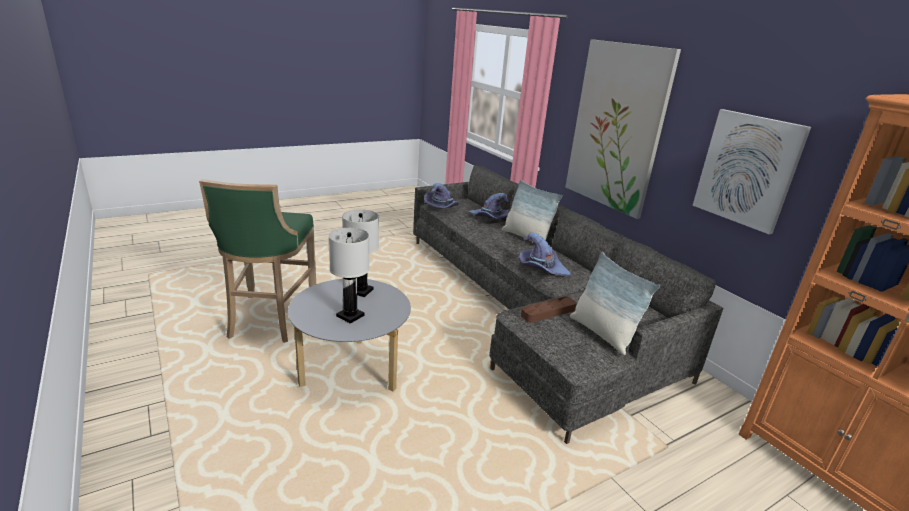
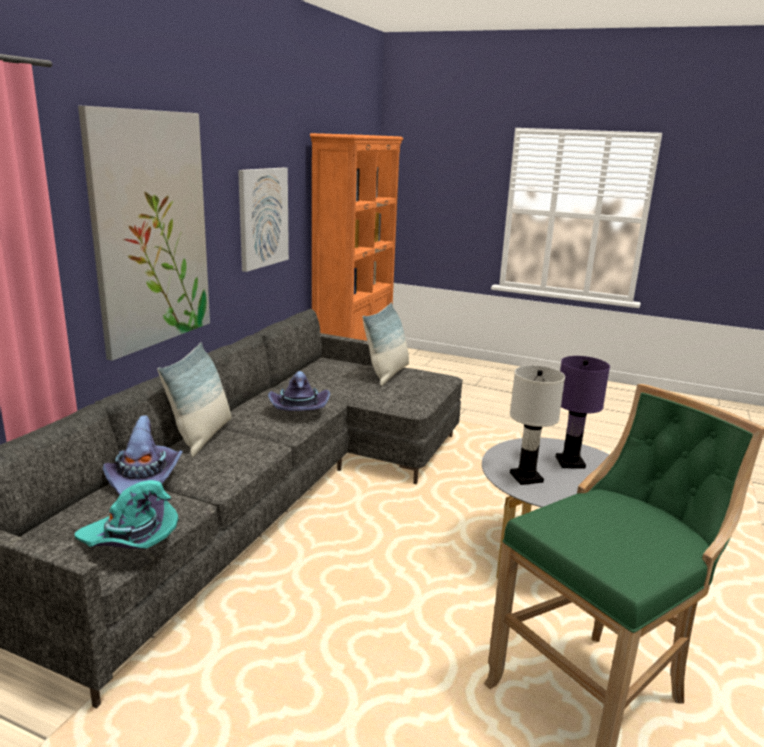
camera: 125 degrees left, 5 degrees down
(350, 316) = (570, 462): white table lamp -> purple table lamp
(442, 207) = (131, 540): purple hat -> turquoise hat
(548, 312) = (388, 394): brown tray -> none

